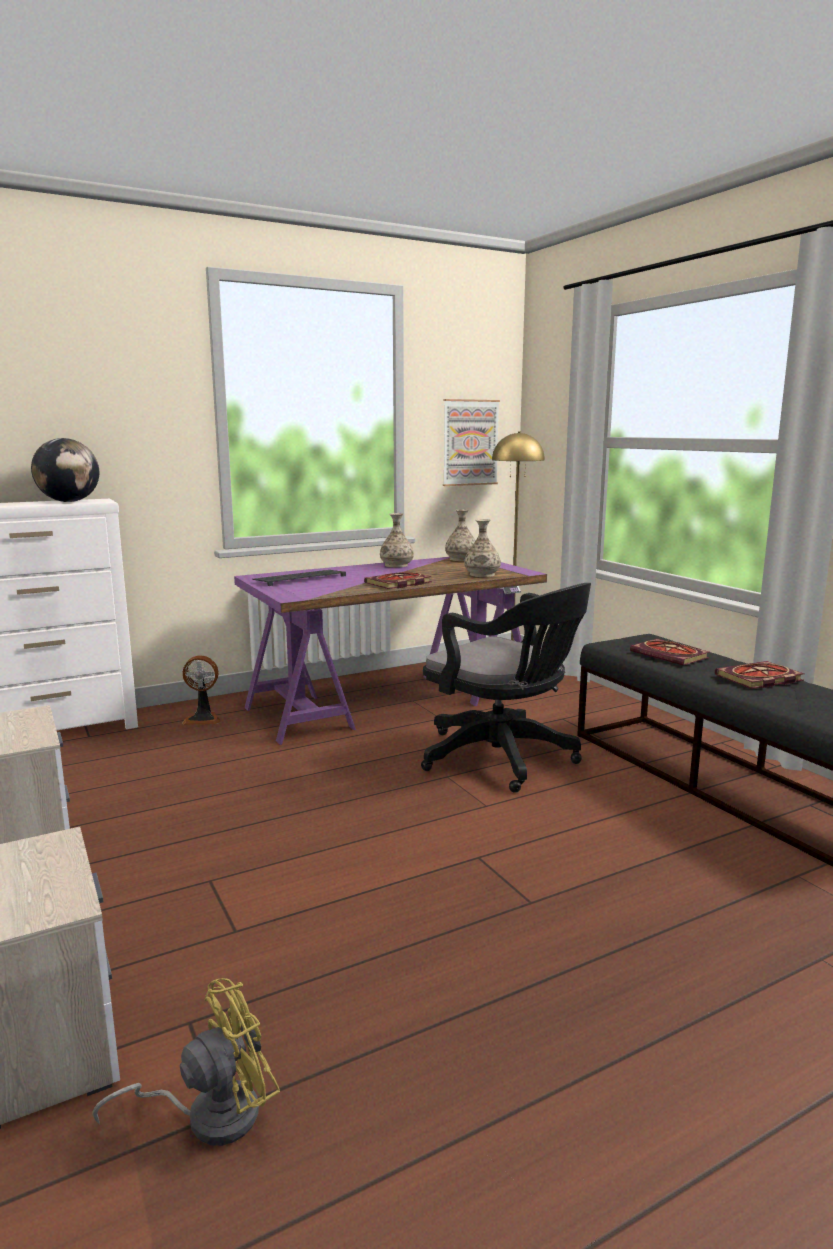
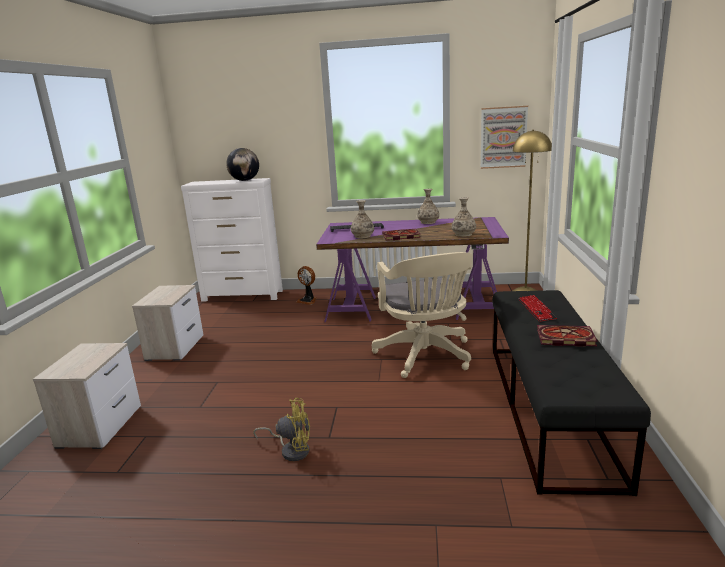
camera: 35 degrees right, 5 degrees up
(209, 1114) = (113, 471): yellow fan -> yellow fan (291, 450)
(461, 559) = (477, 220): vase -> vase (362, 236)
(504, 759) = (426, 357): black office chair -> beige office chair
(671, 655) = (536, 309): book -> keyboard

